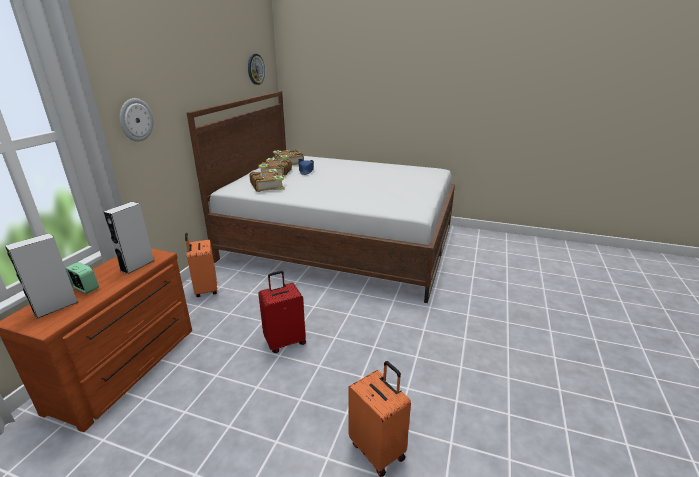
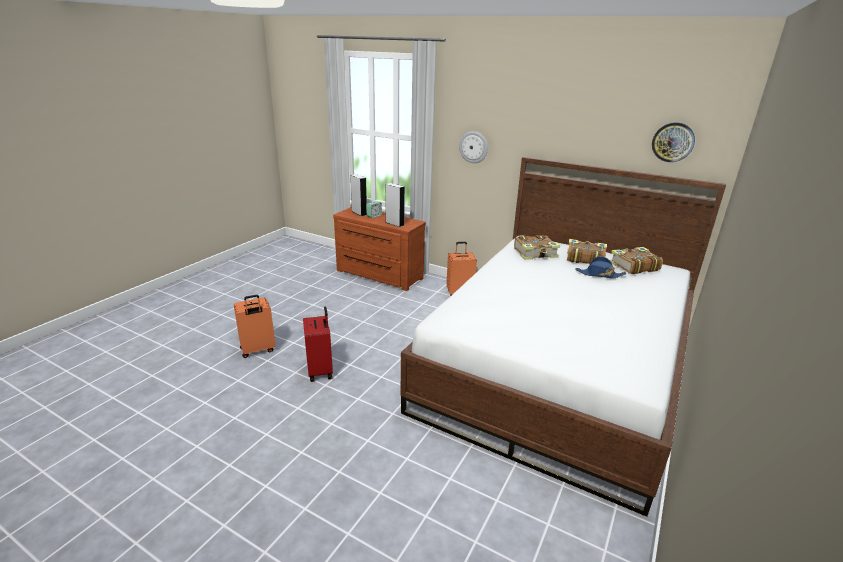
camera: 100 degrees right, 0 degrees up
(285, 341) = (377, 324): red suitcase -> red suitcase (321, 371)

